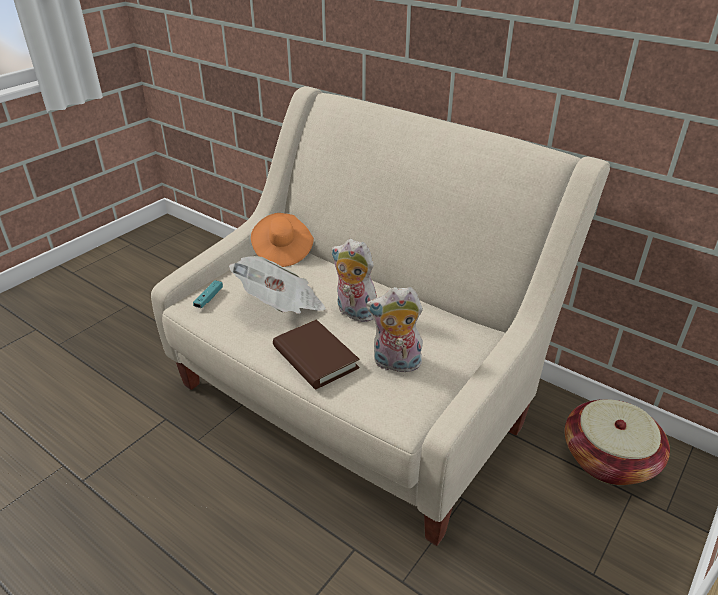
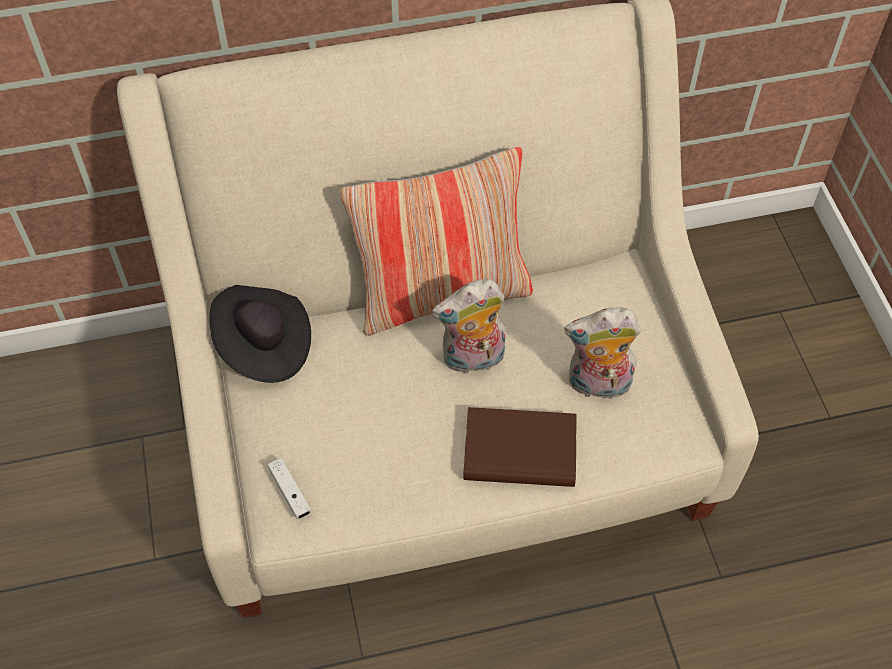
camera: 50 degrees left, 20 degrees up
(209, 298) = (290, 492): turquoise game controller -> white game controller
(281, 305) = (386, 422): newspaper -> none
(282, 251) = (263, 346): orange hat -> black hat
(381, 284) = (442, 294): none -> pillow
(395, 364) = (597, 385): plush toy -> plush toy turned 45 degrees clockwise
(608, 459) = (730, 291): basket -> none

